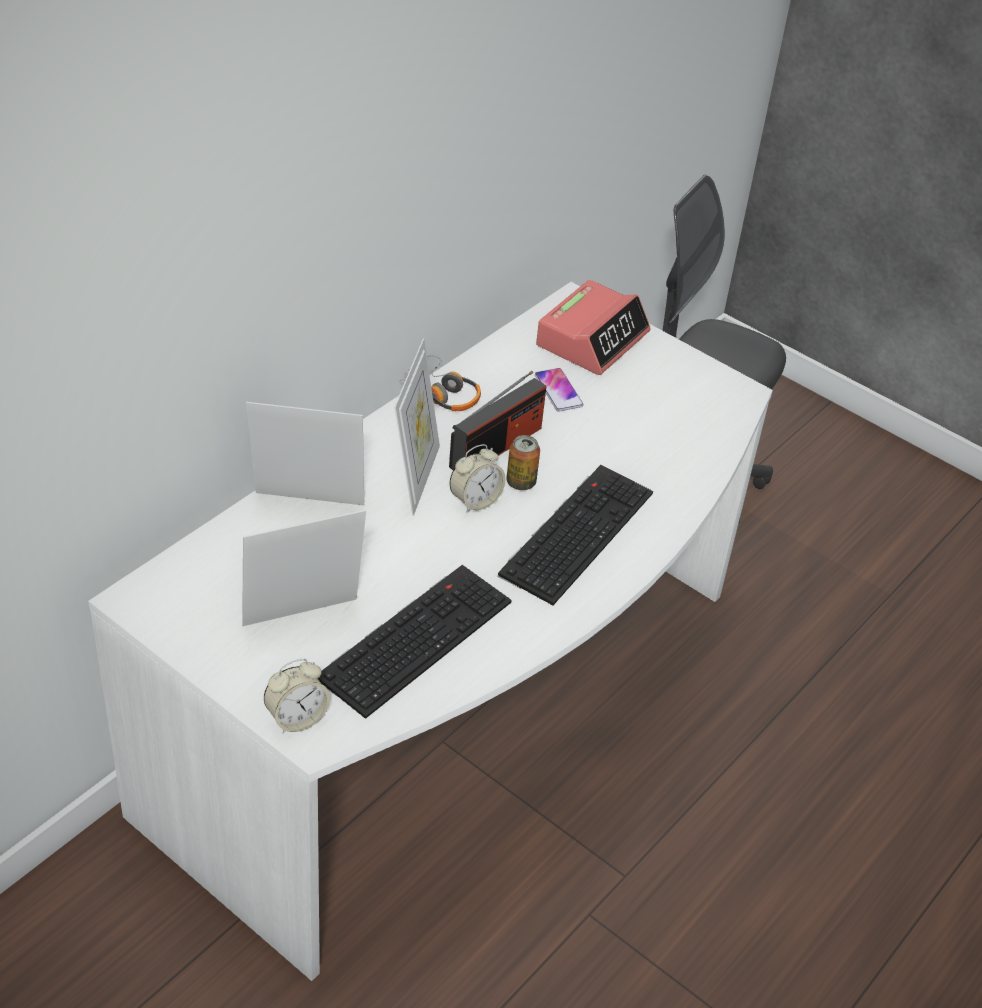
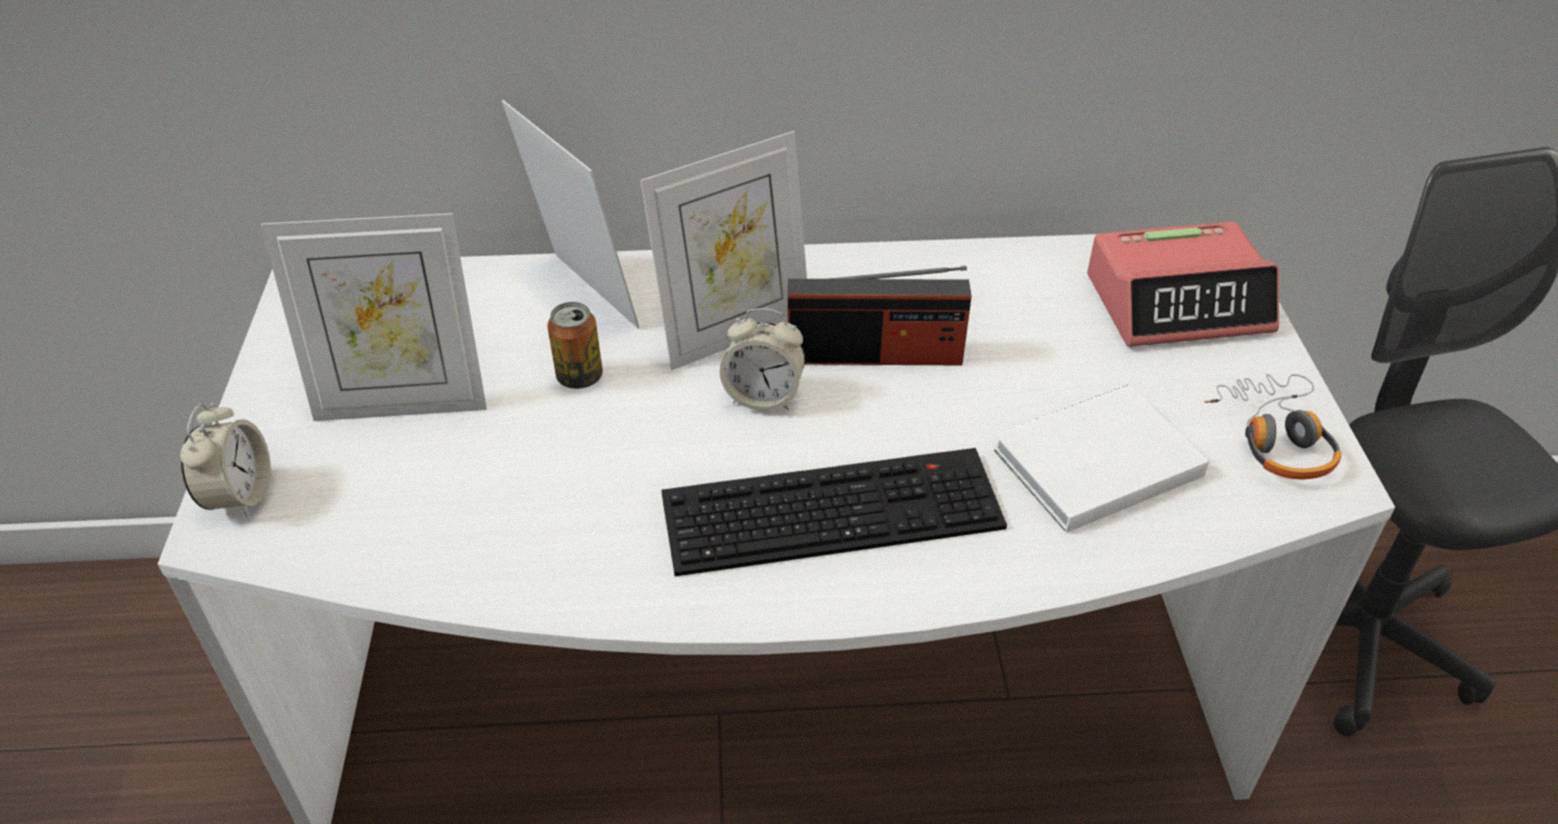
camera: 50 degrees right, 0 degrees up
(297, 718) = (240, 496): alarm clock -> alarm clock turned 105 degrees counterclockwise
(303, 620) = (402, 403): picture frame -> picture frame turned 150 degrees clockwise
(415, 637) = (475, 498): keyboard -> none
(440, 394) = (892, 265): headphones -> headphones (1274, 437)
(521, 482) = (847, 410): can -> can (579, 377)
(558, 391) = (1046, 336): phone -> none
(648, 442) = (1091, 462): none -> white book

